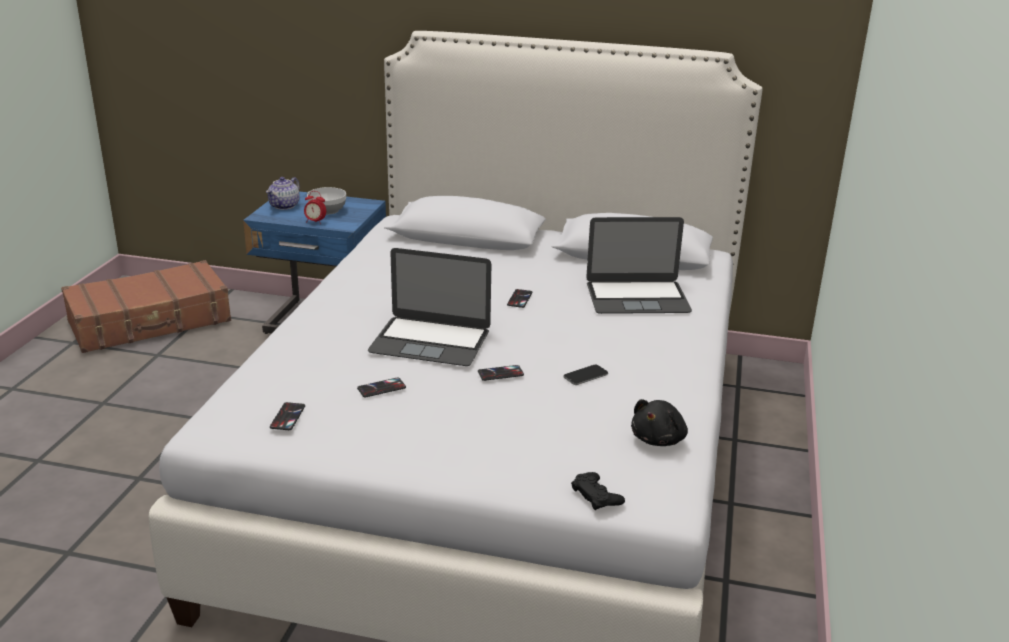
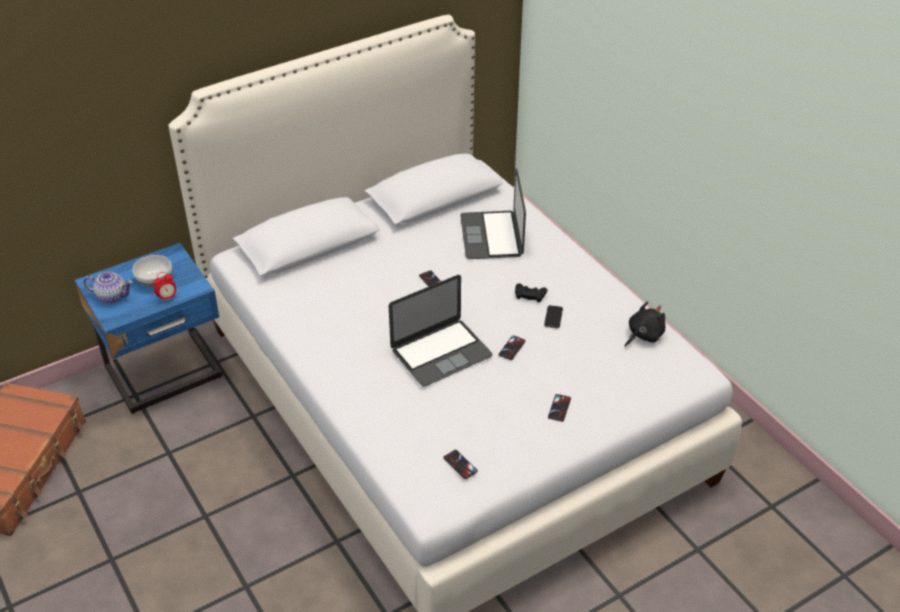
camera: 45 degrees left, 15 degrees up
(285, 206) = (111, 296): teapot -> teapot turned 60 degrees counterclockwise
(381, 388) = (474, 406): phone -> phone (559, 408)
(596, 495) = (667, 392): black game controller -> black game controller (530, 294)
(637, 297) = (492, 235): laptop -> laptop turned 135 degrees clockwise
(659, 439) = (643, 335): black plush toy -> black plush toy turned 120 degrees counterclockwise

